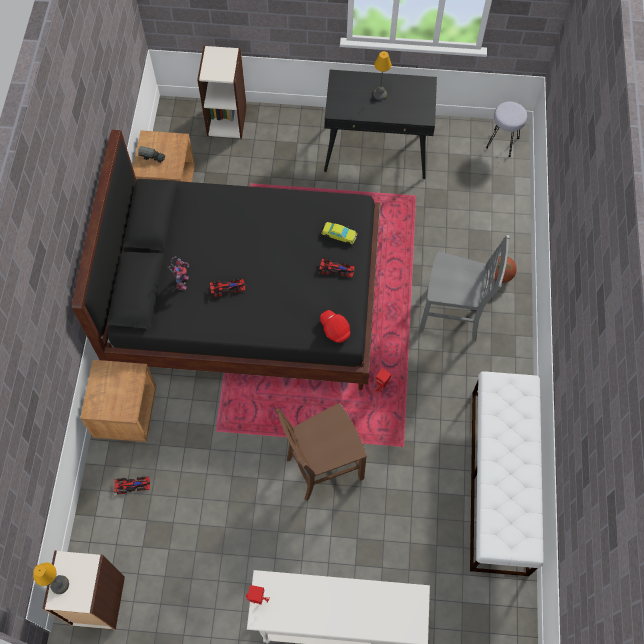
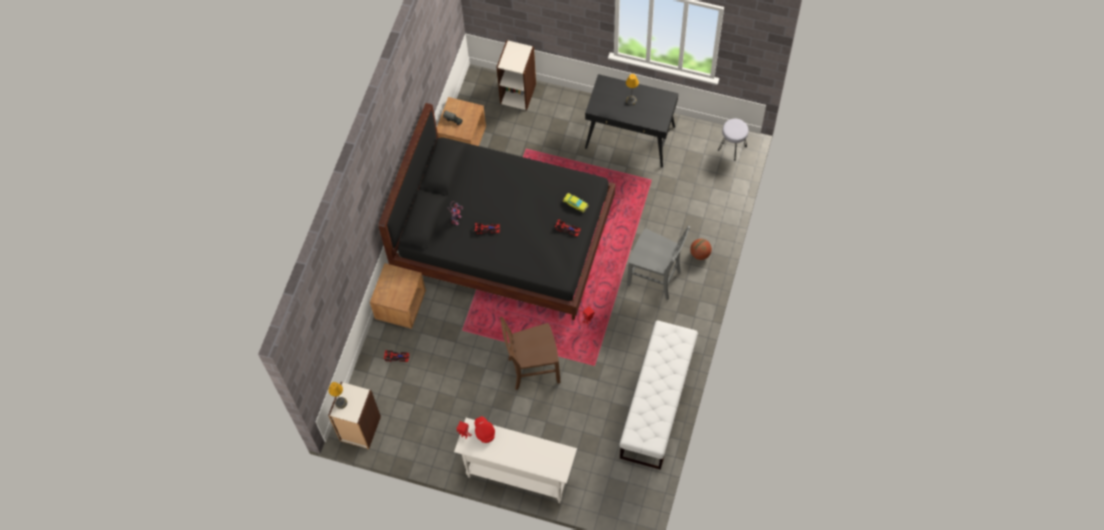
camera: 15 degrees right, 0 degrees up
(335, 329) = (556, 271): red cap -> red cap (484, 431)

